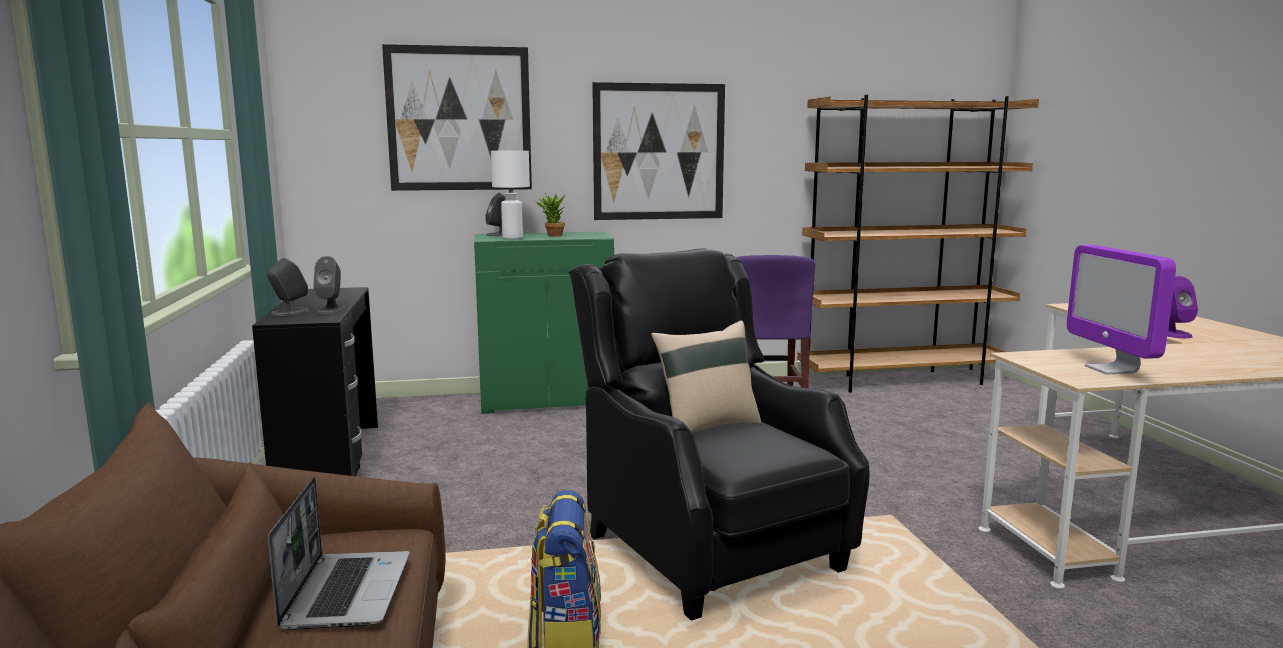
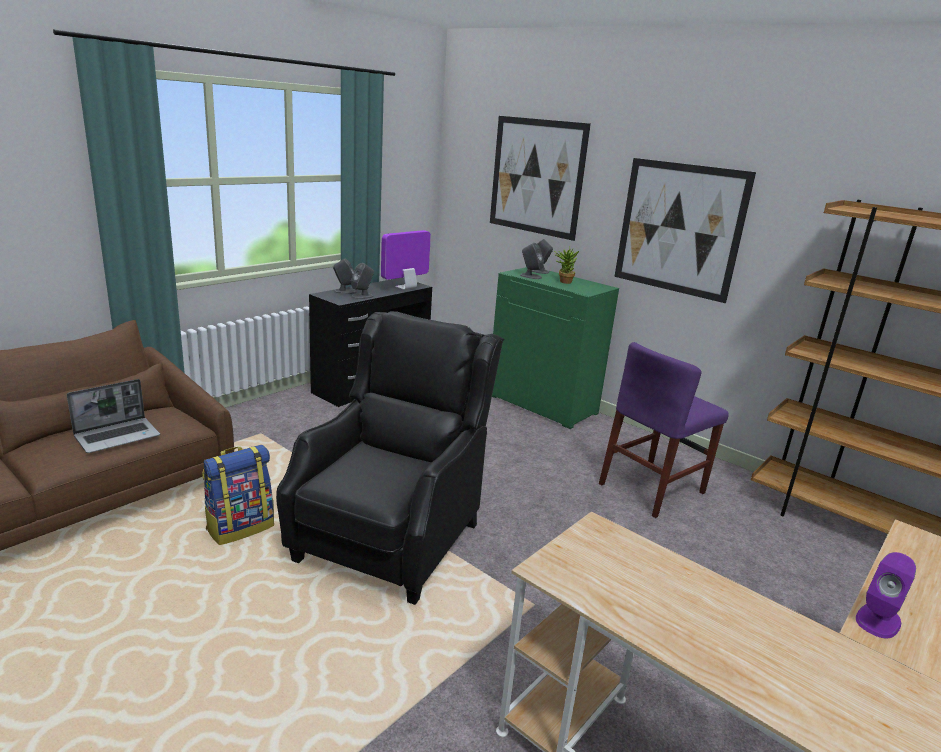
camera: 50 degrees right, 10 degrees up
(512, 238) = (530, 276): white table lamp -> grey speaker
(706, 427) = (391, 454): beige pillow -> none
(1111, 369) = (613, 584): monitor -> monitor (405, 288)

